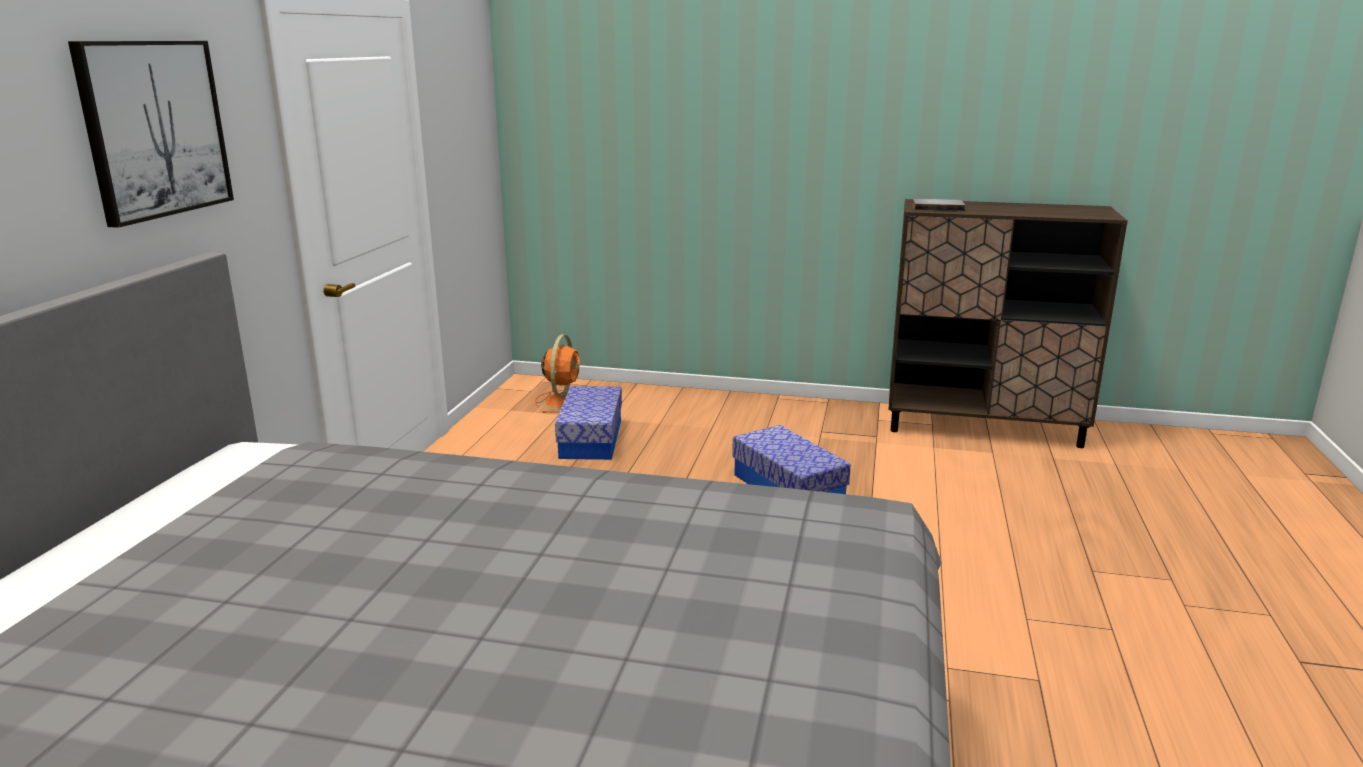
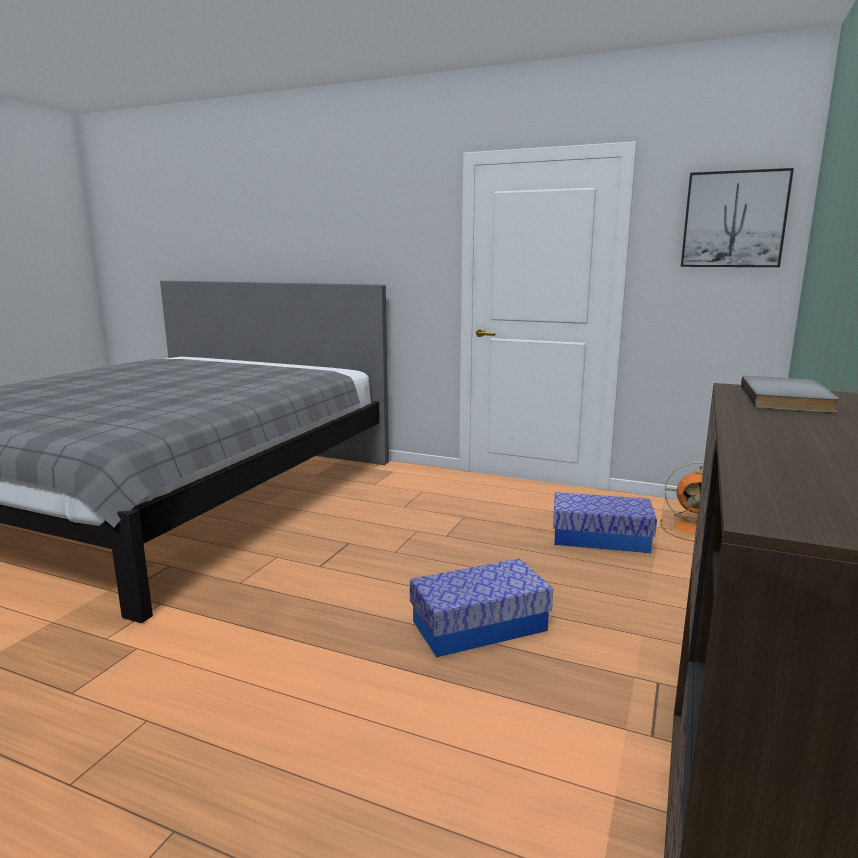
camera: 100 degrees right, 5 degrees down
(154, 129) = (377, 225): picture -> picture (734, 220)

